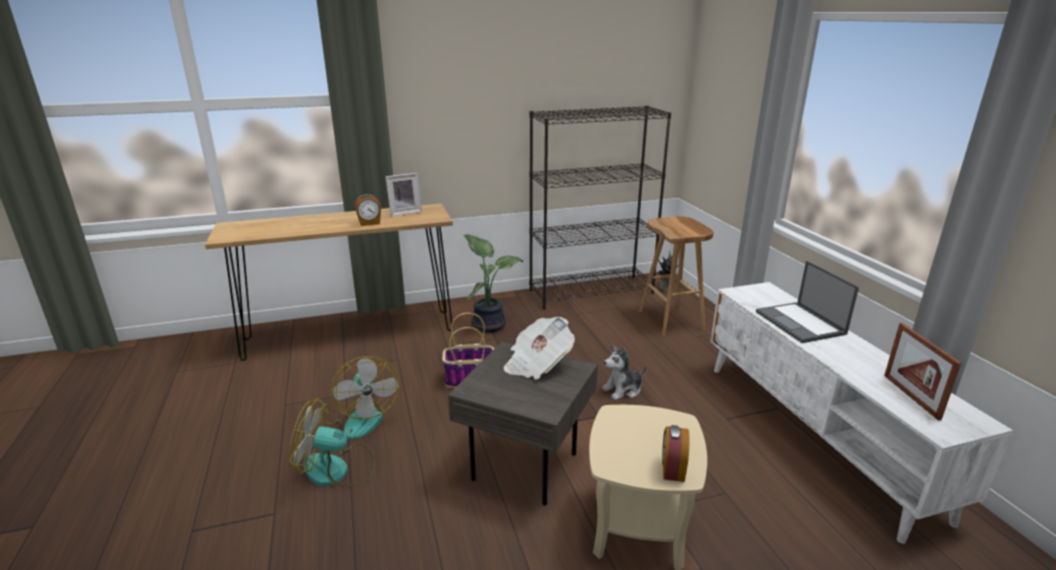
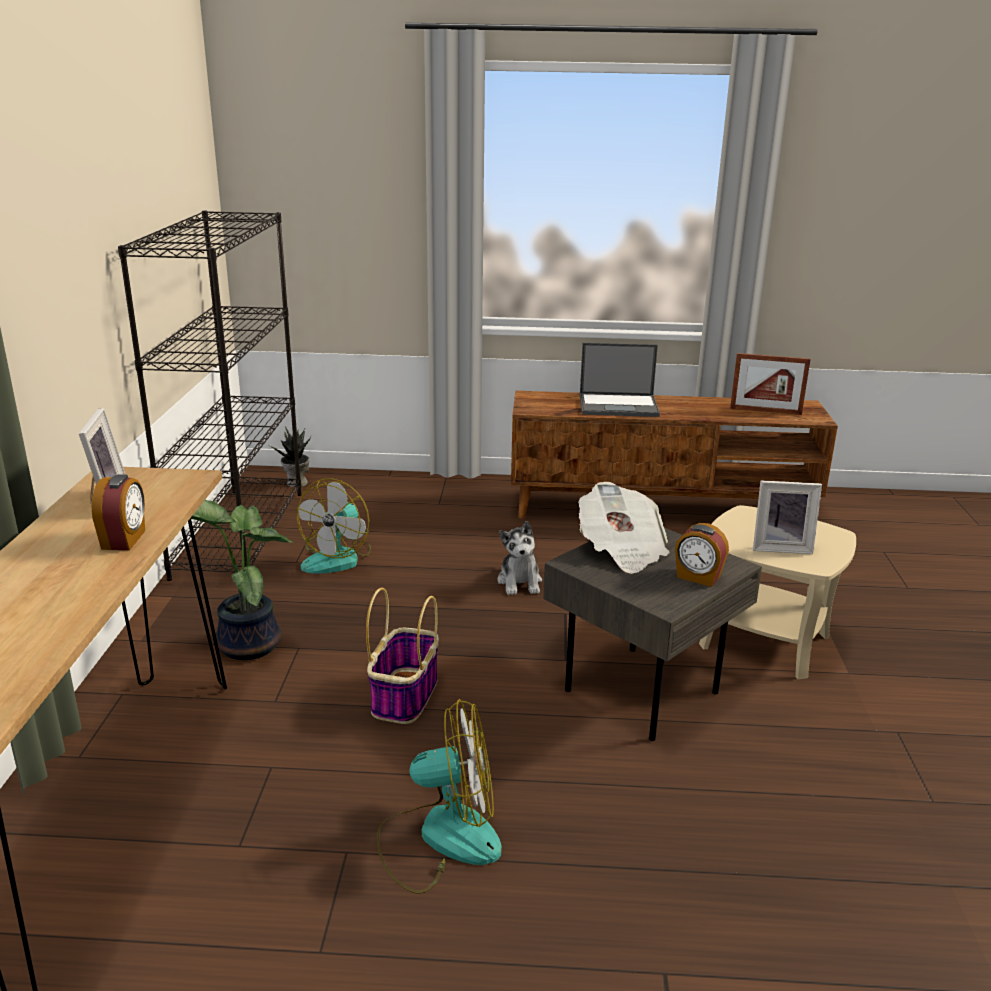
camera: 70 degrees left, 0 degrees up
(337, 470) = (578, 881): fan -> fan (338, 557)
(628, 444) = (780, 547): none -> picture frame
(672, 320) = (385, 505): brown stool -> none
(672, 469) = (826, 537): alarm clock -> alarm clock (698, 577)
(815, 435) = (660, 509): white tv stand -> brown tv stand

